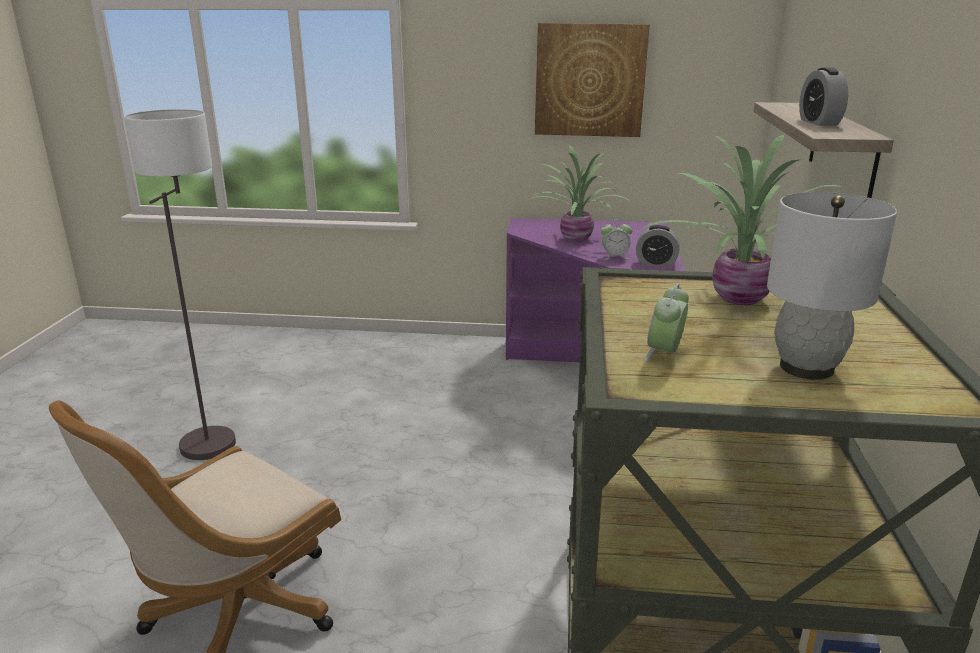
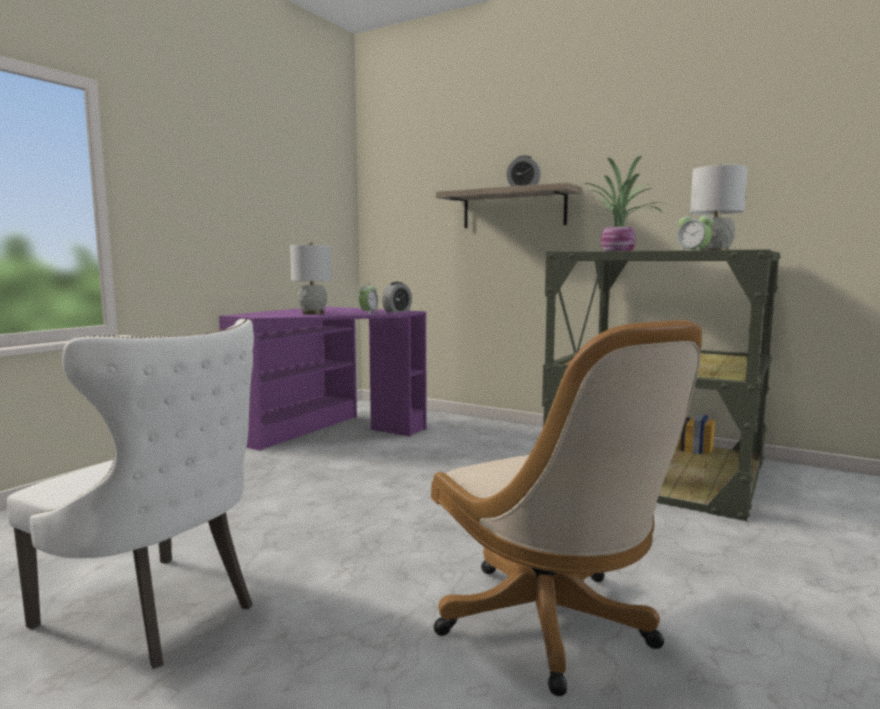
camera: 65 degrees left, 15 degrees down
(214, 436) = (157, 613): white floor lamp -> white chair
(575, 239) = (312, 313): potted plant -> white table lamp
(590, 80) = (264, 189): picture -> none

